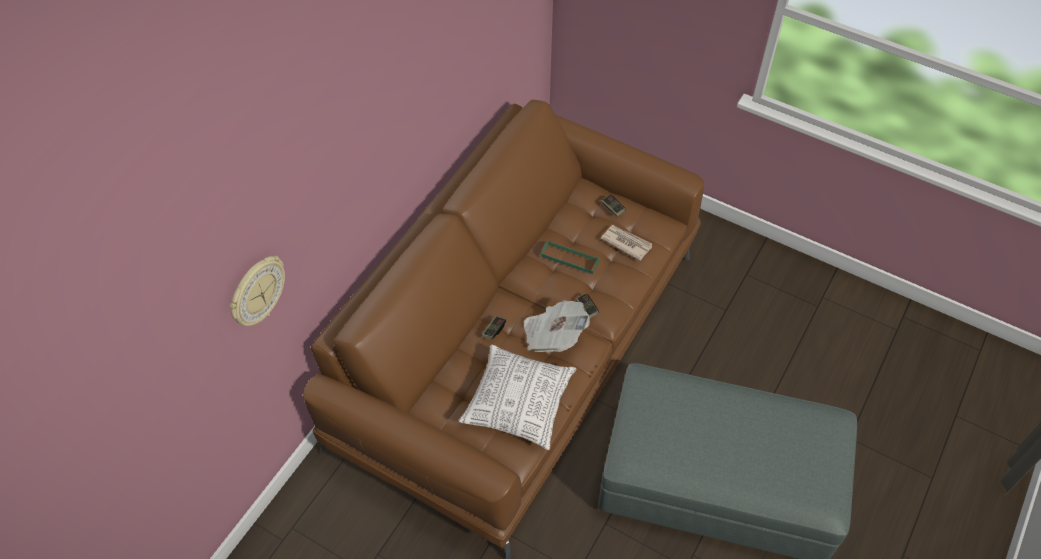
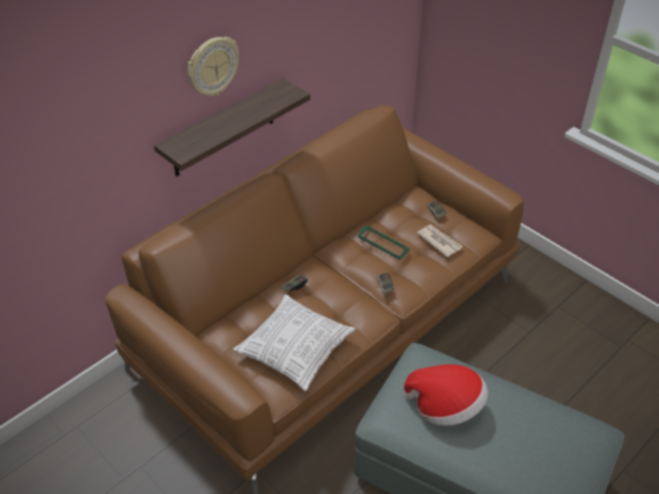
camera: 15 degrees right, 10 degrees down
(256, 292) = (67, 174): wall clock -> wall clock (212, 66)
(387, 182) = (223, 129): none -> shelf
(553, 335) = (347, 301): newspaper -> none
(685, 429) = (446, 407): none -> hat

